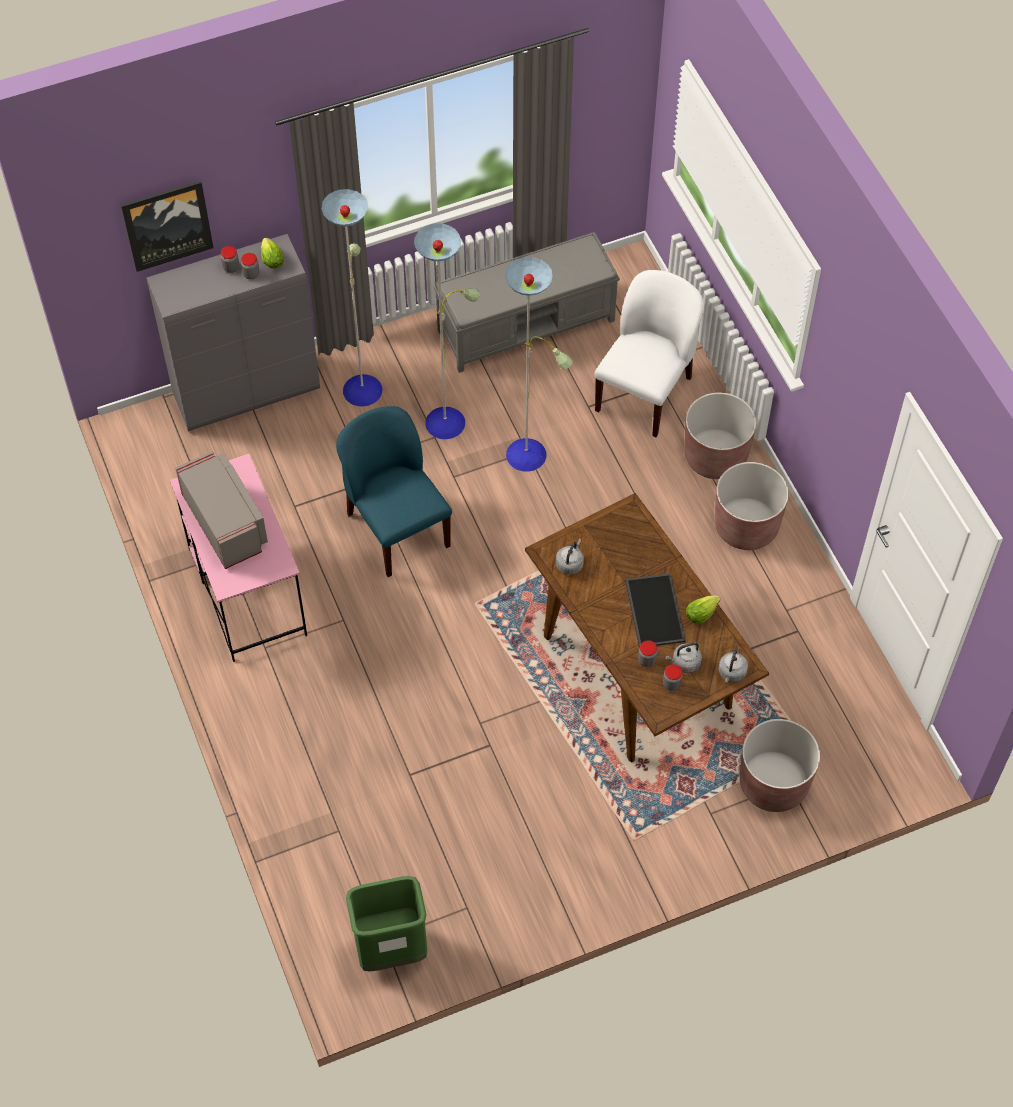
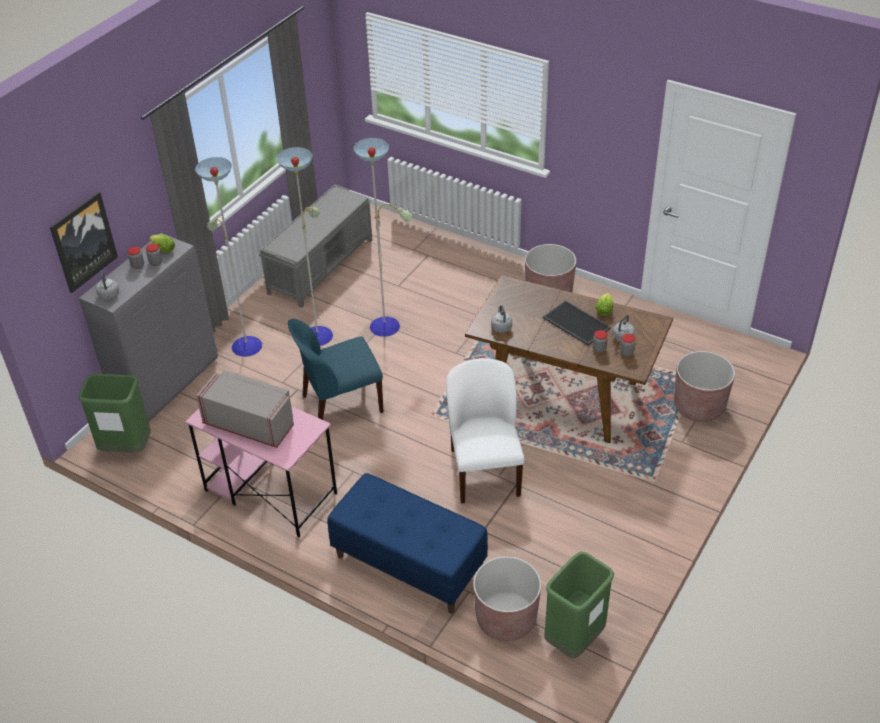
camera: 35 degrees left, 15 degrees down
(153, 447) = (126, 448): none -> green trash can
(308, 761) = (408, 564): none -> blue bench
(397, 528) = (340, 404): blue chair -> blue chair turned 45 degrees counterclockwise
(645, 393) = (425, 263): white chair -> white chair (484, 471)
(715, 456) = (496, 272): brown planter -> brown planter (506, 618)
(731, 673) = (653, 328): grey kettle -> grey kettle (109, 296)

